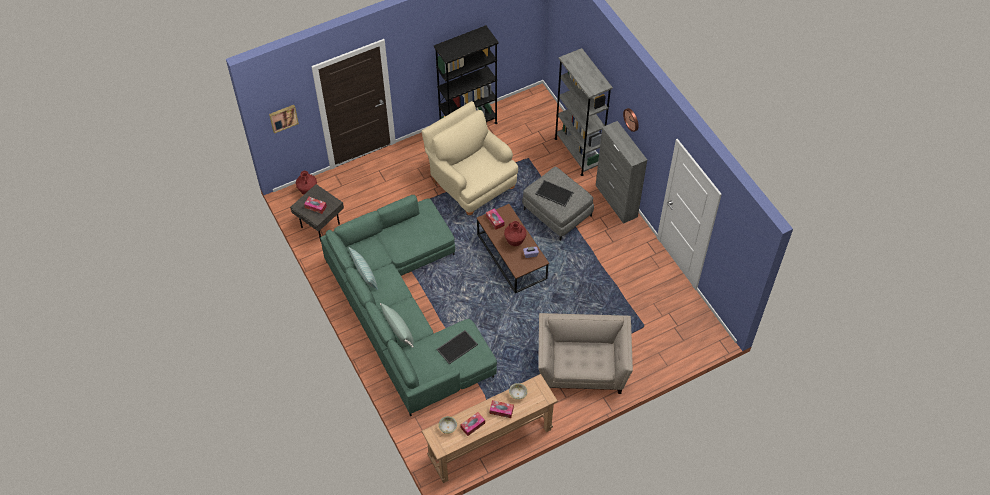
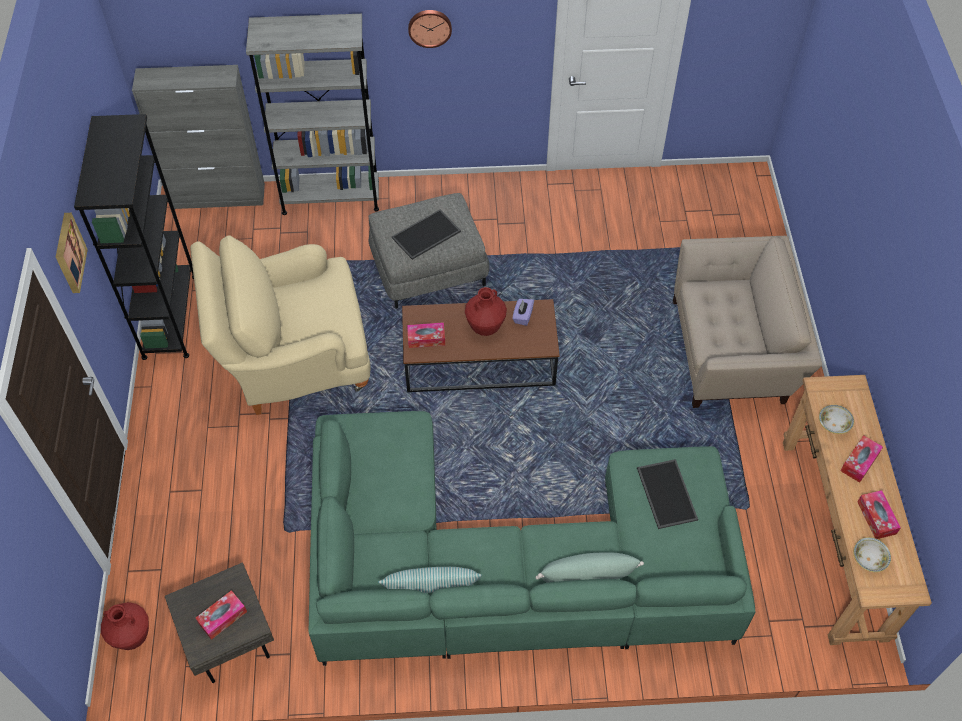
camera: 65 degrees left, 0 degrees up
(283, 117) = (26, 555): picture -> picture (68, 253)
(582, 365) = (733, 351): beige armchair -> beige armchair turned 150 degrees clockwise
(616, 201) = (453, 189): grey cabinet -> grey cabinet (218, 196)

